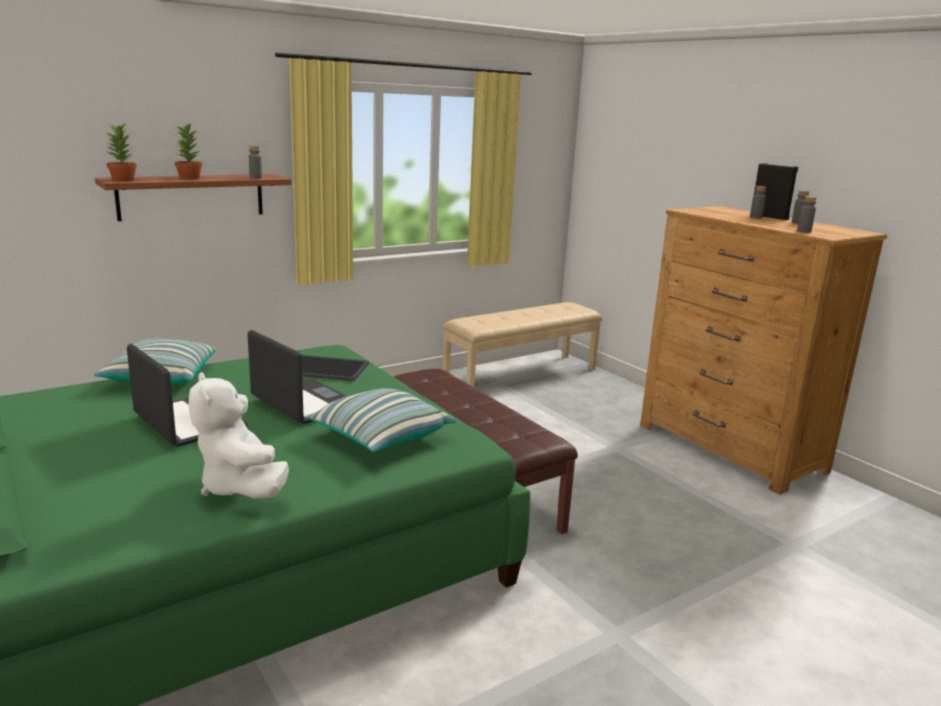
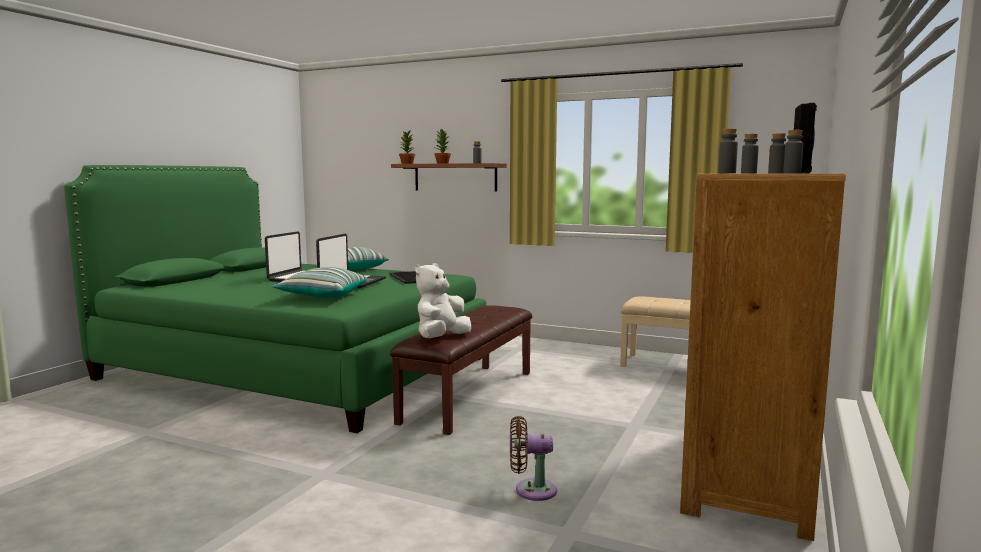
camera: 60 degrees right, 10 degrees down
(241, 487) = (236, 293): white plush toy -> white plush toy (441, 338)
(716, 534) = (531, 490): none -> brown fan
(747, 219) = (748, 173): none -> grey bottle

